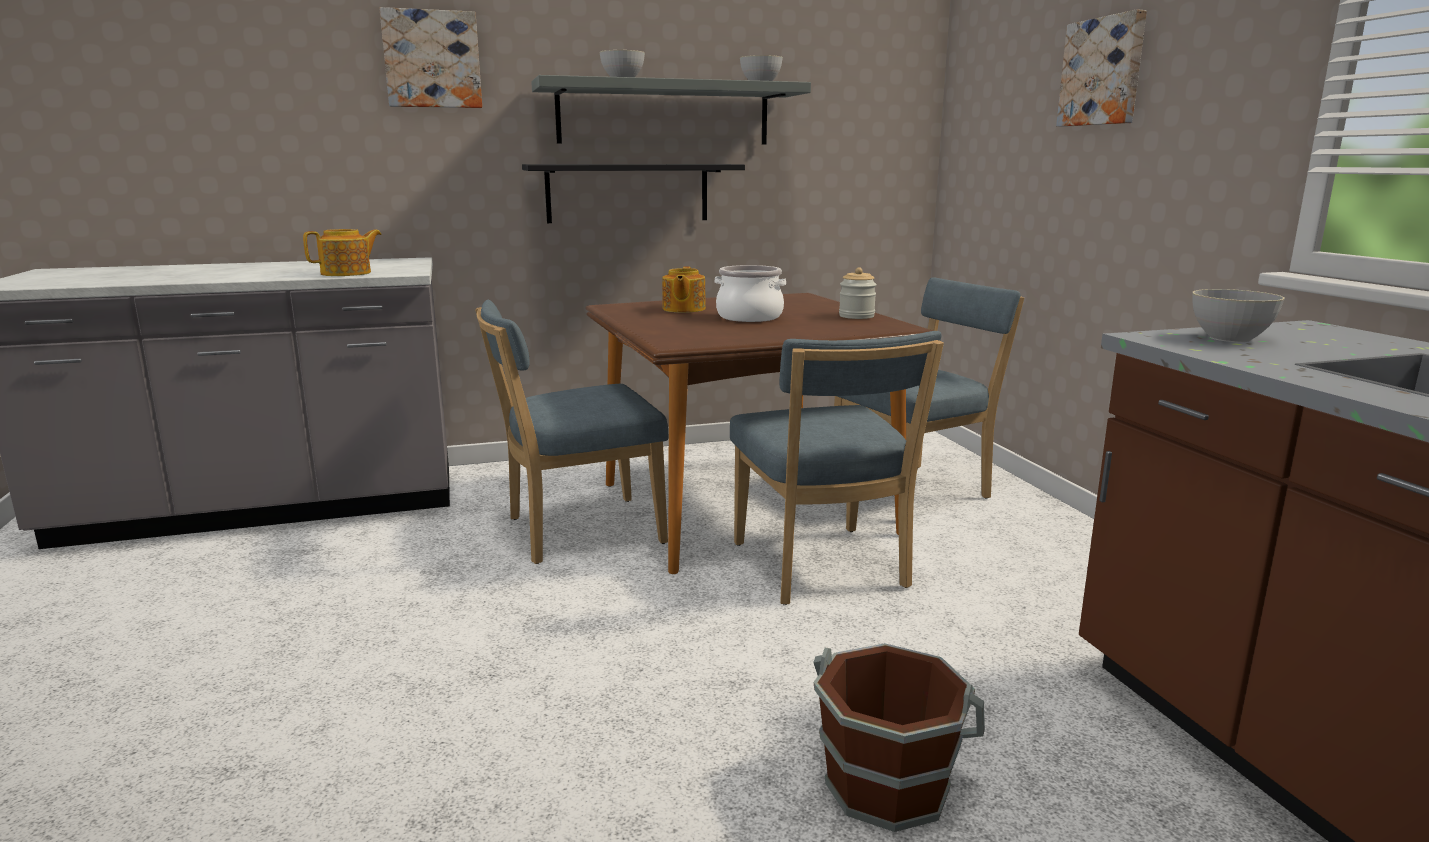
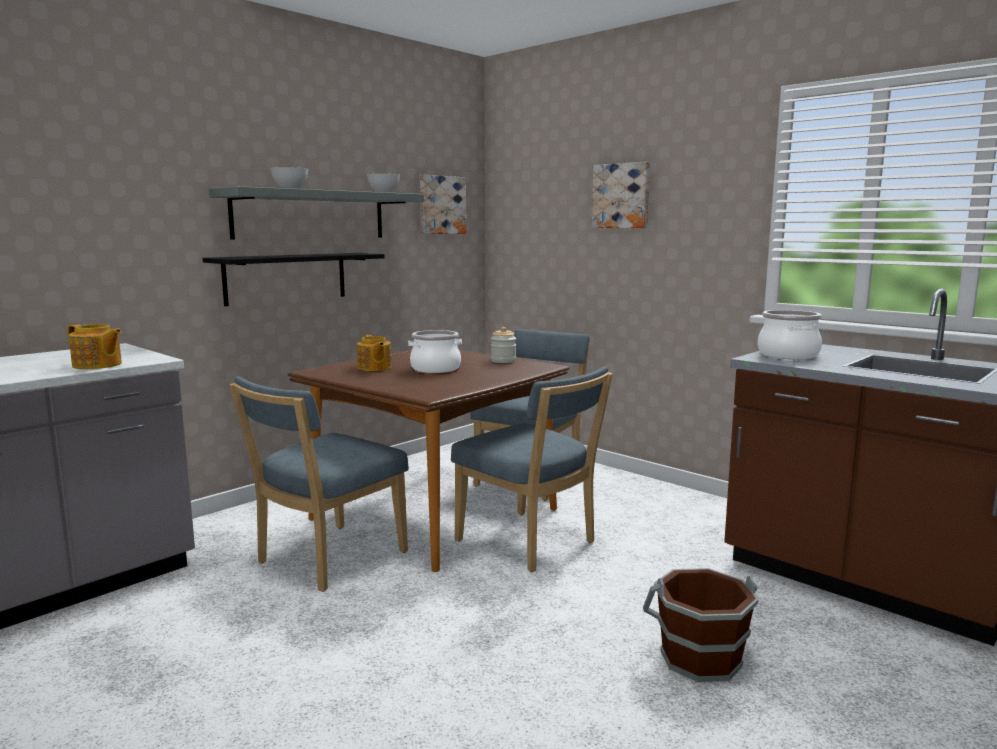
camera: 30 degrees left, 5 degrees down
(347, 273) = (97, 365): teapot -> teapot turned 90 degrees clockwise
(432, 60) = (123, 169): picture -> picture (441, 205)
(1230, 338) = (788, 355): grey bowl -> cooking pot

